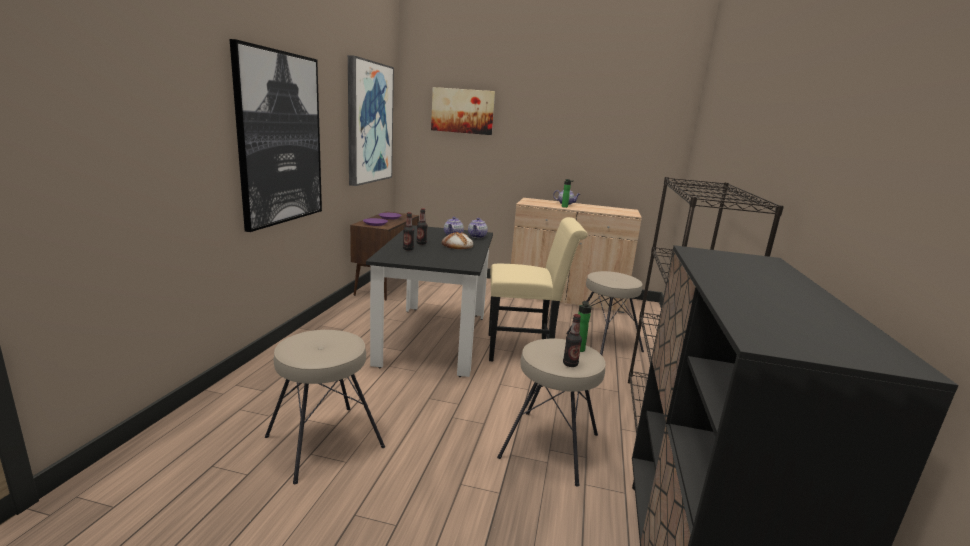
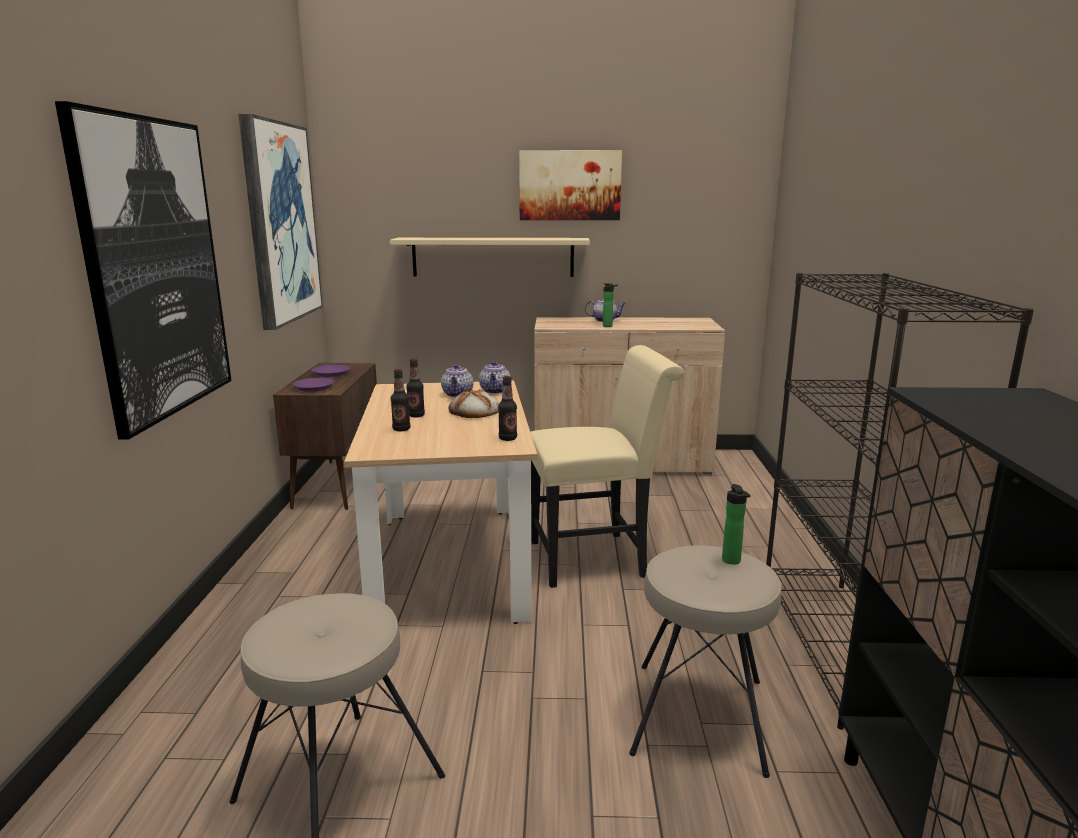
camera: 10 degrees left, 0 degrees up
(434, 338) = (450, 563): black dining table -> beige dining table
(462, 111) = (425, 190): picture -> picture (570, 185)
(500, 156) = (493, 257): none -> beige shelf
(570, 364) = (733, 589): bottle -> bottle (507, 438)
(604, 342) = (704, 526): beige stool -> none

